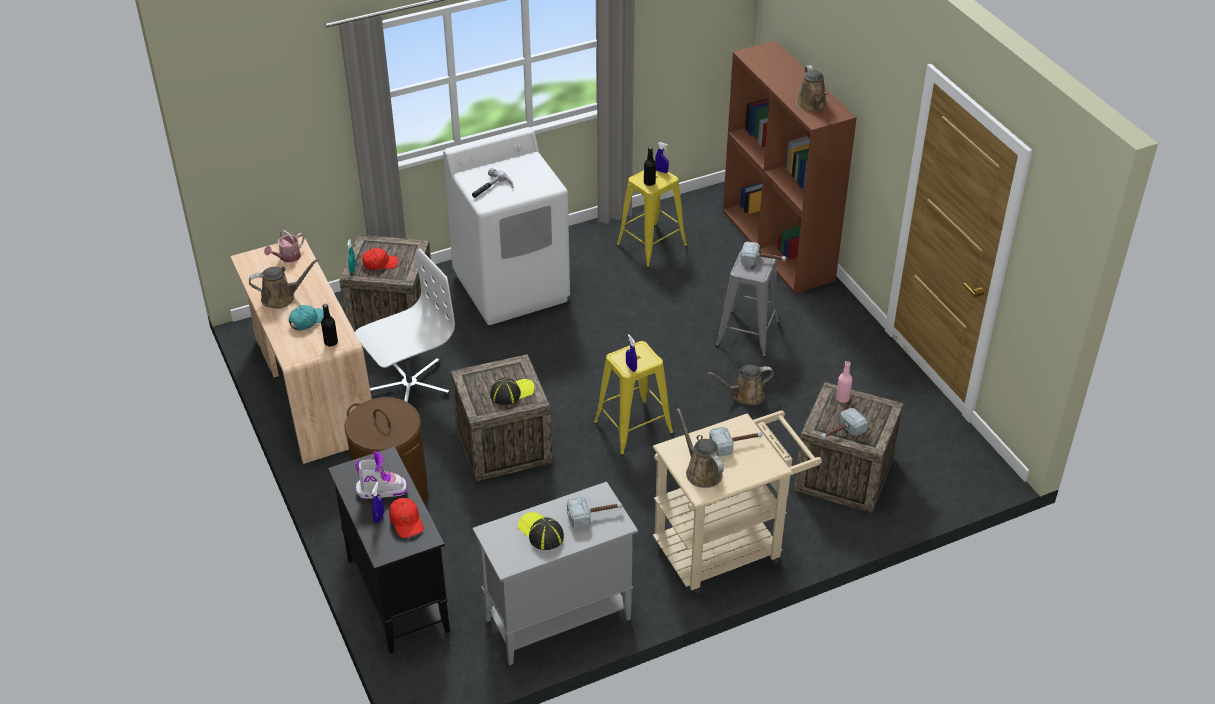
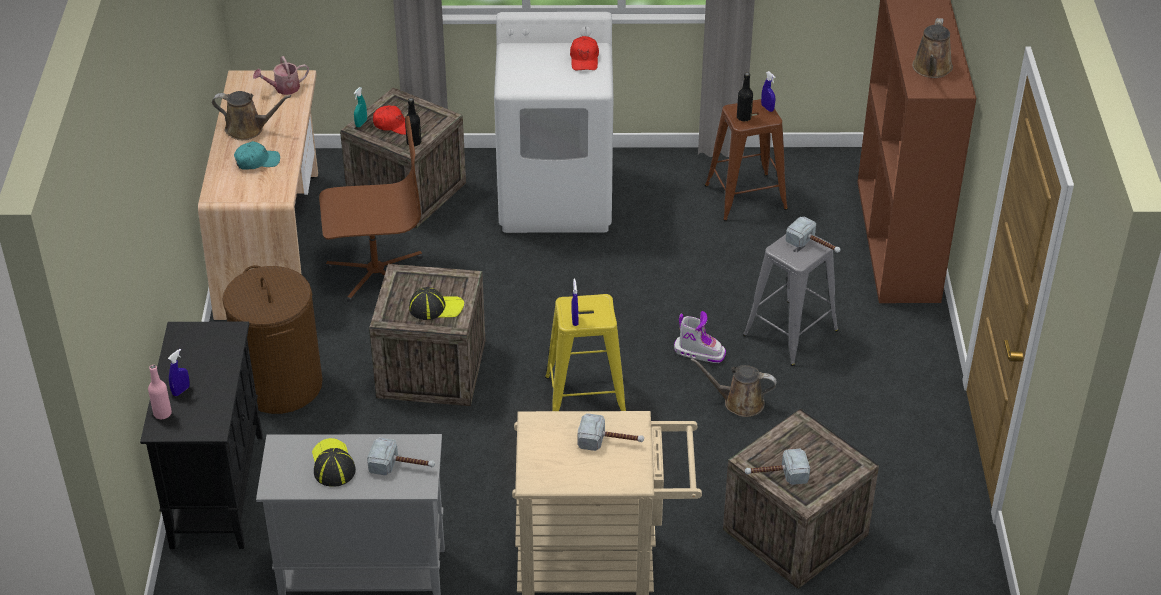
camera: 25 degrees right, 0 degrees up
(331, 342) = (264, 191): black bottle -> black bottle (414, 142)
(381, 490) = (203, 362): boot -> boot (699, 352)
(406, 521) = (205, 404): red cap -> red cap (584, 59)
(409, 386) = (375, 272): white office chair -> brown office chair
(491, 189) = (527, 72): hammer -> none
(651, 246) = (746, 197): yellow stool -> brown stool
(701, 471) = (549, 458): brown watering can -> none
(842, 398) = (806, 436): pink bottle -> pink bottle (162, 413)

